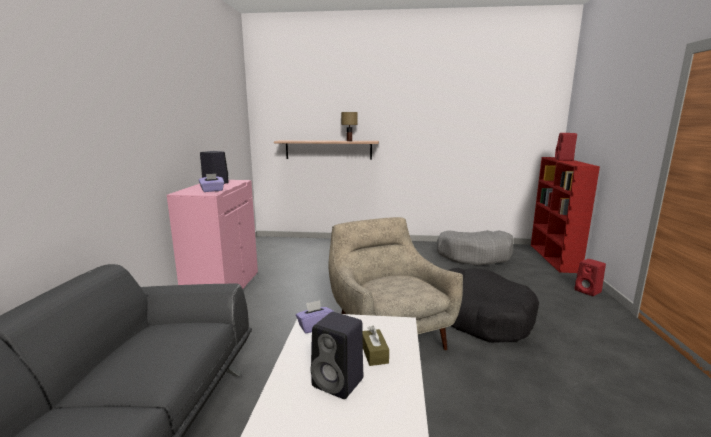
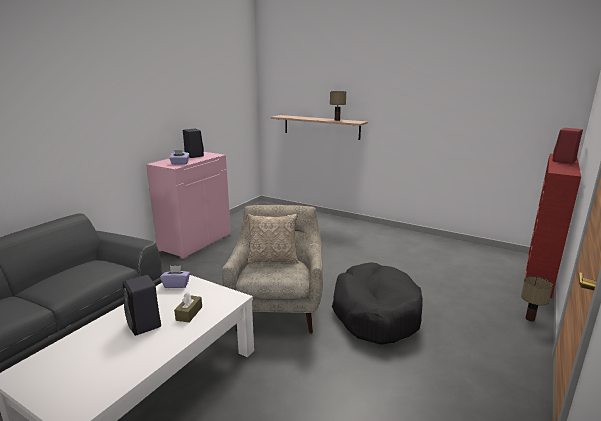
camera: 25 degrees right, 5 degrees up
(385, 278) = (273, 259): none -> pillow
(475, 255) = (445, 254): grey dog bed -> none
(588, 291) = (530, 319): red speaker -> table lamp

